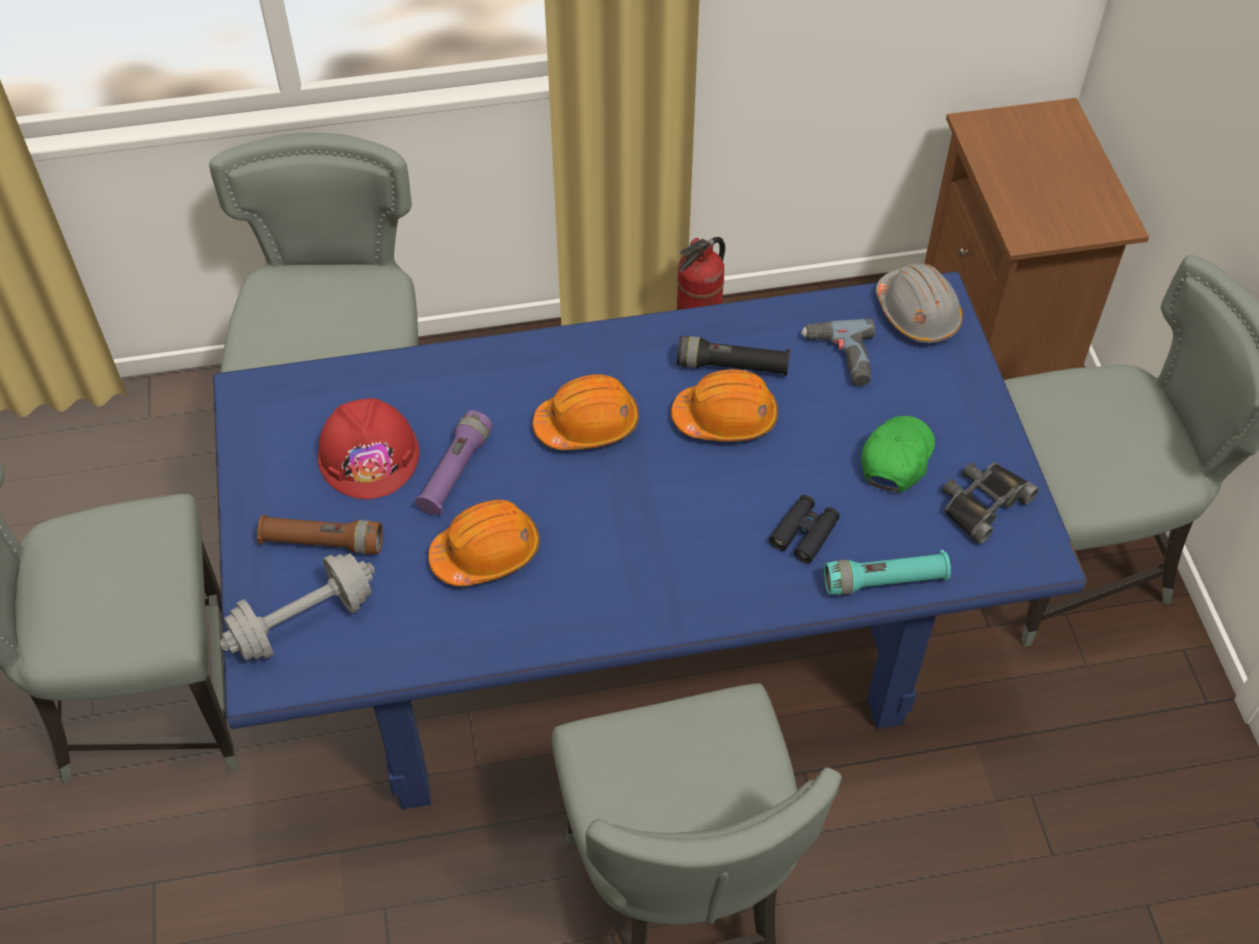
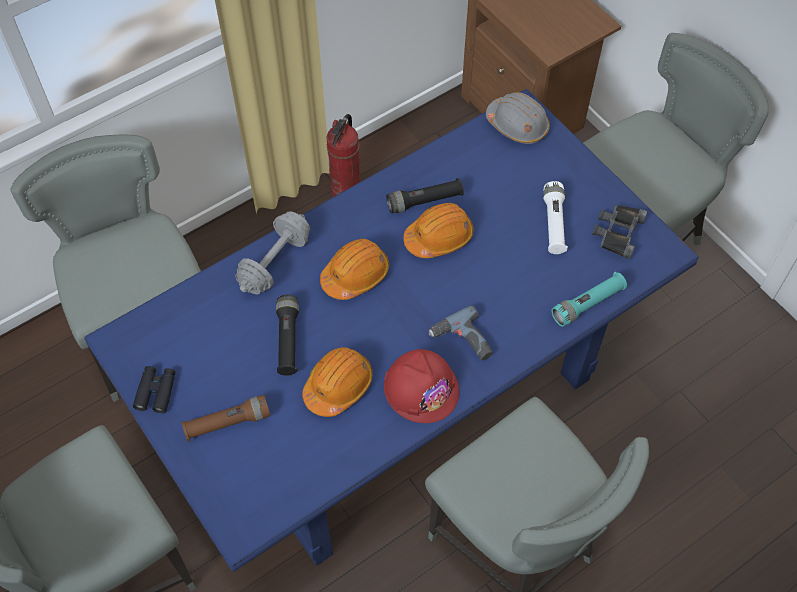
camera: 25 degrees left, 5 degrees up
(303, 622) = (245, 481): grey dumbbell -> grey dumbbell (275, 263)
(369, 454) = (224, 351): red hard hat -> red hard hat (421, 388)
(455, 472) = (288, 340): purple flashlight -> black flashlight
(804, 533) = (525, 293): black binoculars -> black binoculars (156, 392)
(840, 358) = (487, 171): power drill -> power drill (462, 342)
(896, 458) = (554, 223): green cap -> white flashlight

